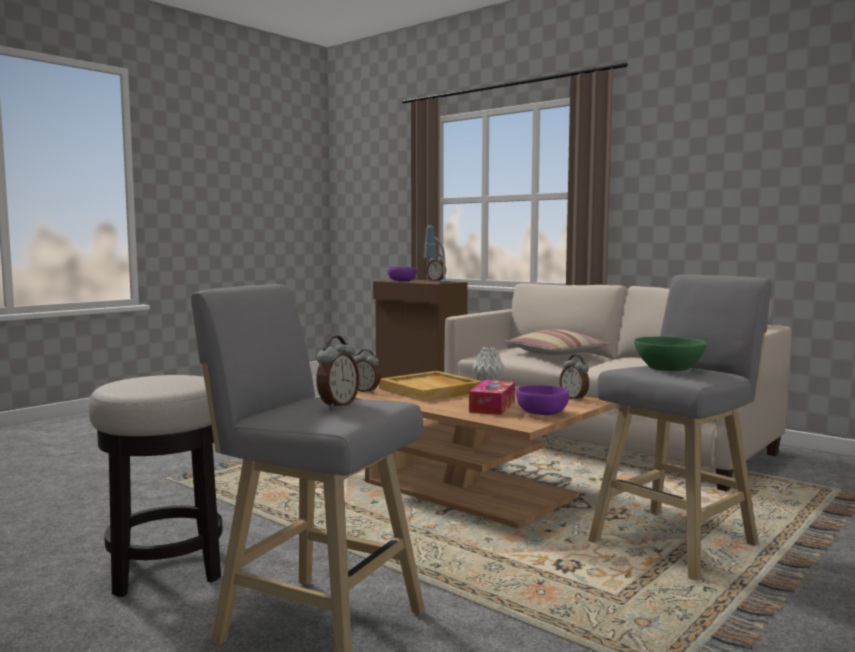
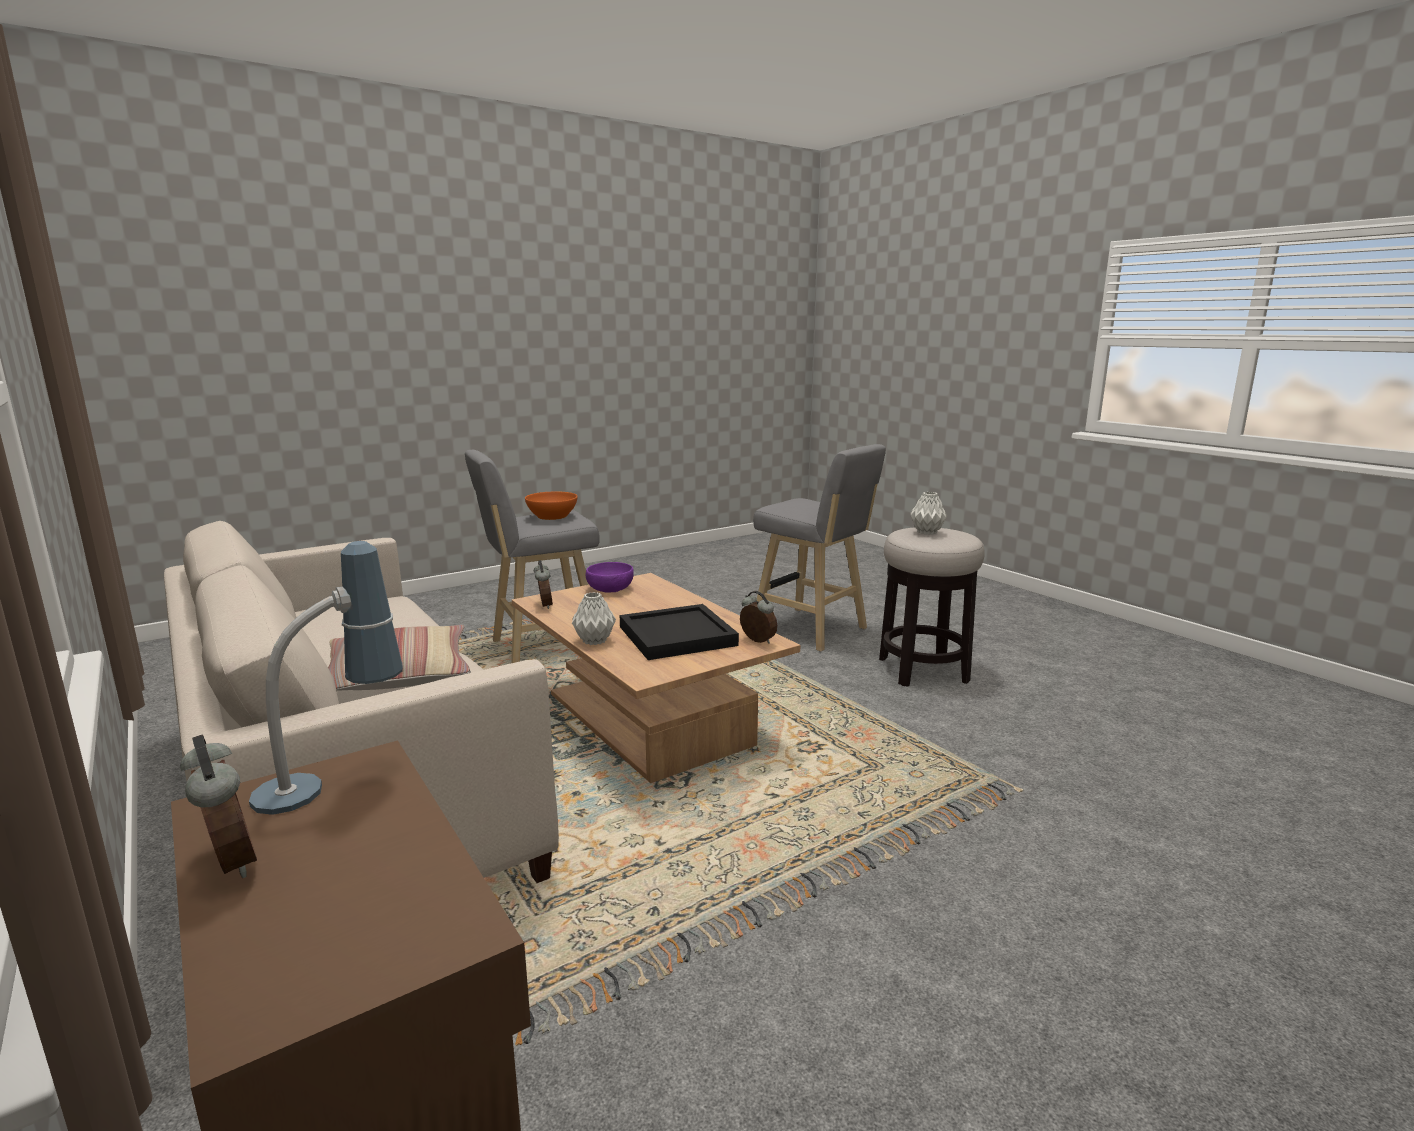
camera: 165 degrees left, 10 degrees up
(168, 381) = (926, 532): none -> grey vase
(337, 405) = (803, 503): alarm clock -> none
(401, 281) = (401, 881): purple bowl -> none
(431, 390) = (676, 636): beige tray -> black tray
(492, 406) = (642, 601): tissue box -> none
(669, 368) = (552, 516): green bowl -> orange bowl

